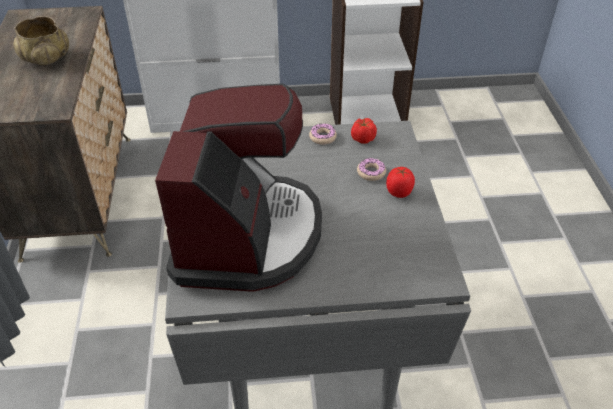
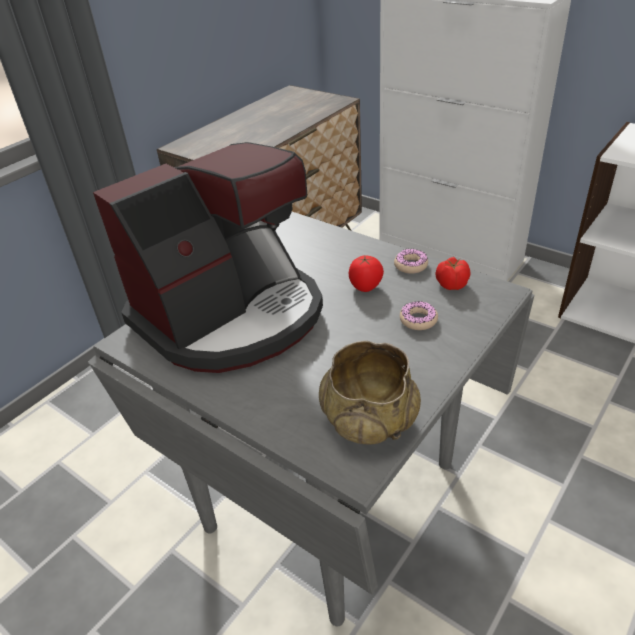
camera: 45 degrees right, 5 degrees down
(46, 58) = (270, 124): beige bowl -> beige bowl (370, 418)
(399, 192) = (424, 354): tomato -> tomato (366, 287)

